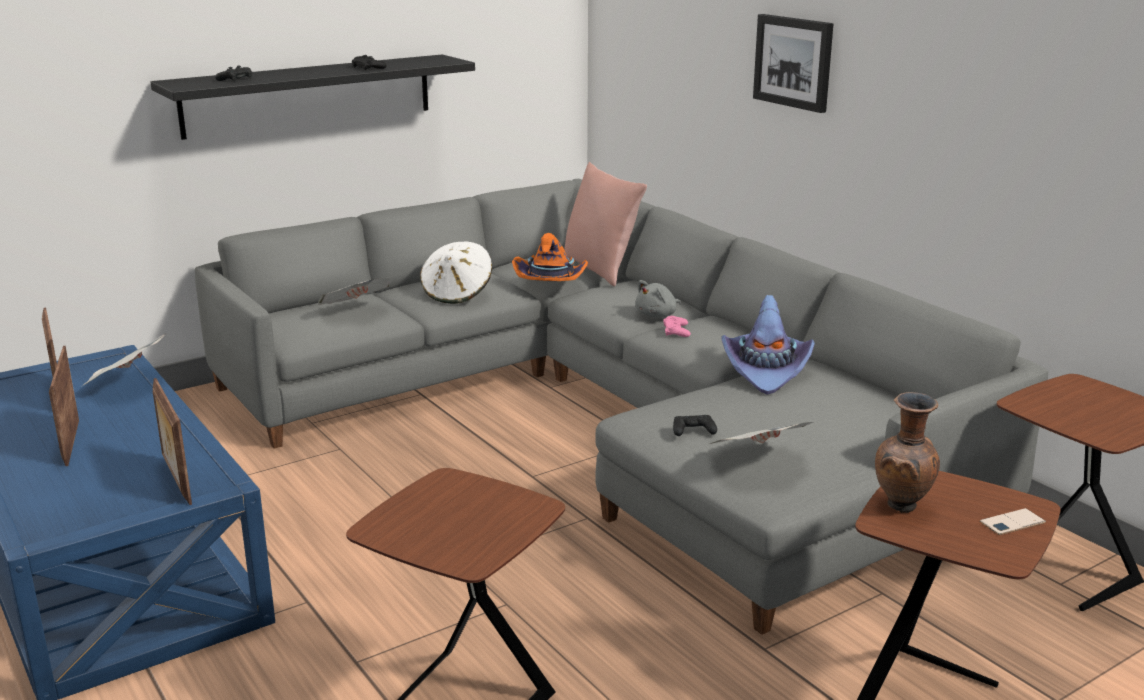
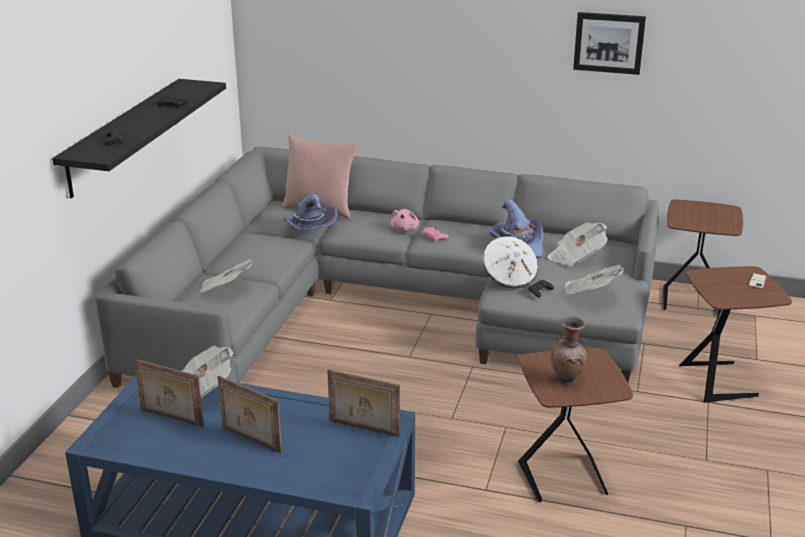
camera: 40 degrees left, 5 degrees up
(457, 294) = (267, 255): white hat -> white hat (509, 278)
(551, 282) = (309, 227): orange hat -> purple hat
(657, 315) = (405, 229): grey plush toy -> pink plush toy
(794, 62) = (450, 48): picture -> picture (609, 42)
(820, 410) = (576, 258): none -> newspaper
(902, 507) = (716, 291): brown vase -> brown vase (567, 381)

